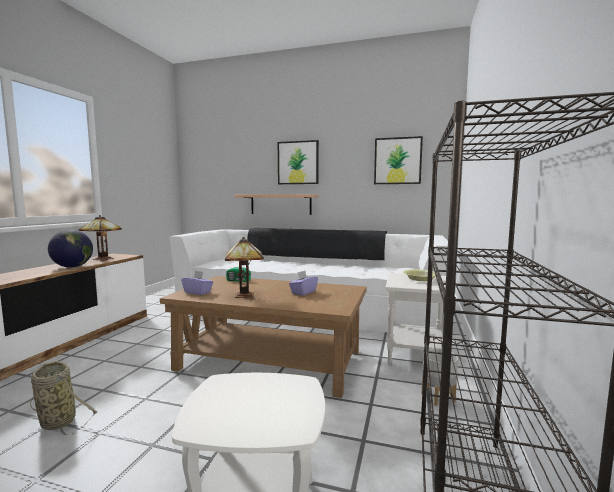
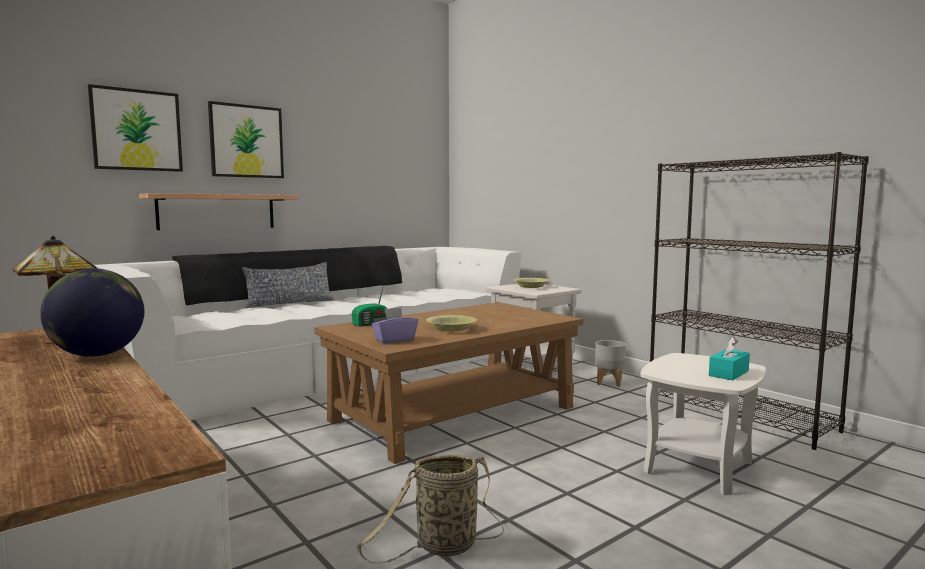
camera: 55 degrees left, 0 degrees up
(244, 420) = (728, 373): none -> turquoise tissue box
(246, 295) = (451, 329): table lamp -> yellow bowl
(296, 262) = (289, 303): none -> pillow
(303, 292) = (482, 316): purple tissue box -> none
(397, 161) = (386, 152): picture -> picture (137, 130)

